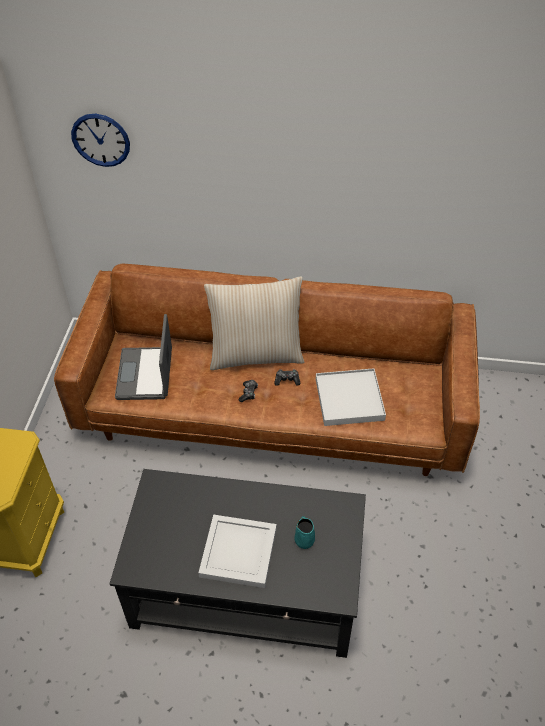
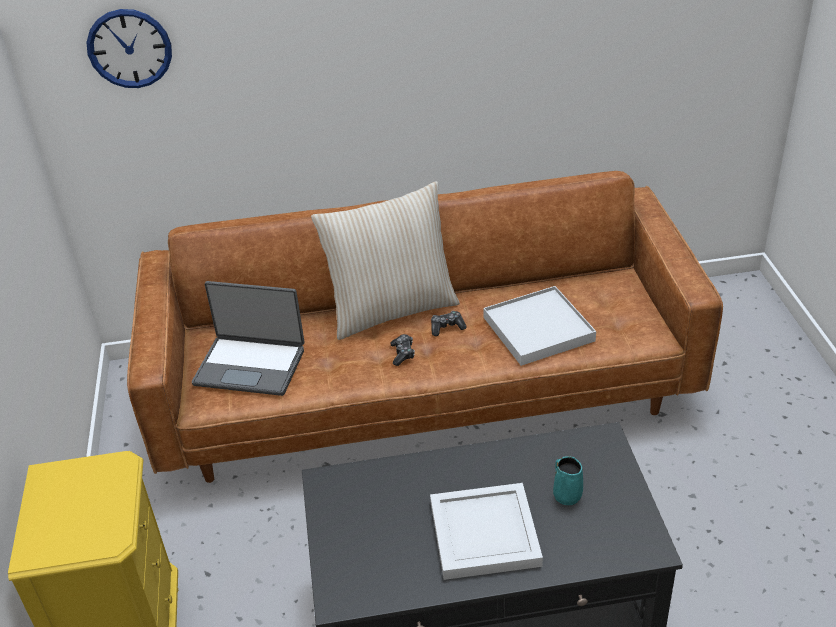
camera: 15 degrees left, 10 degrees down
(146, 374) = (251, 365): laptop -> laptop turned 60 degrees counterclockwise

